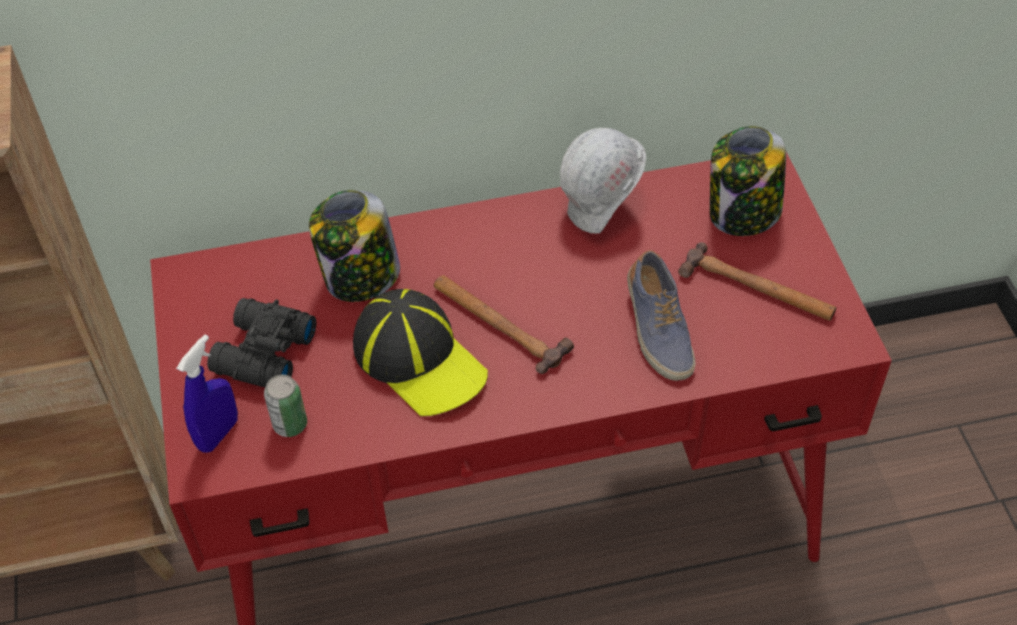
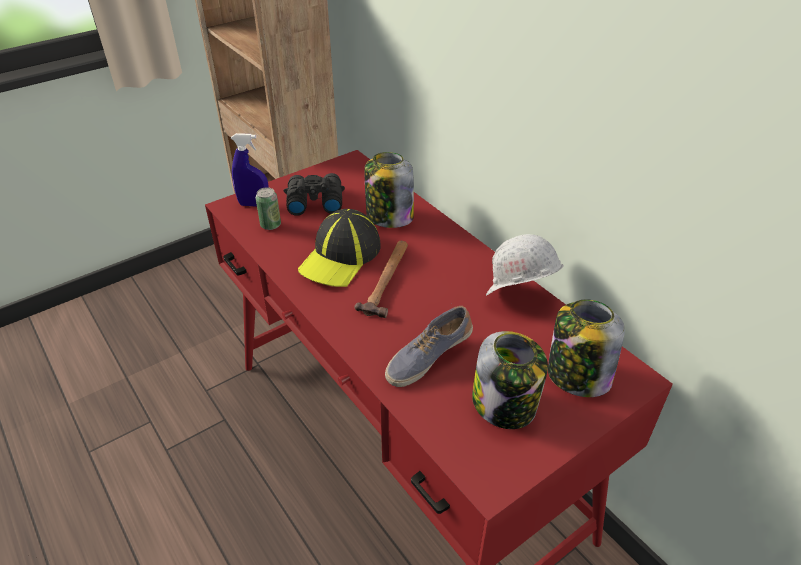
camera: 65 degrees right, 10 degrees down
(757, 289) = (505, 405): hammer -> jar

